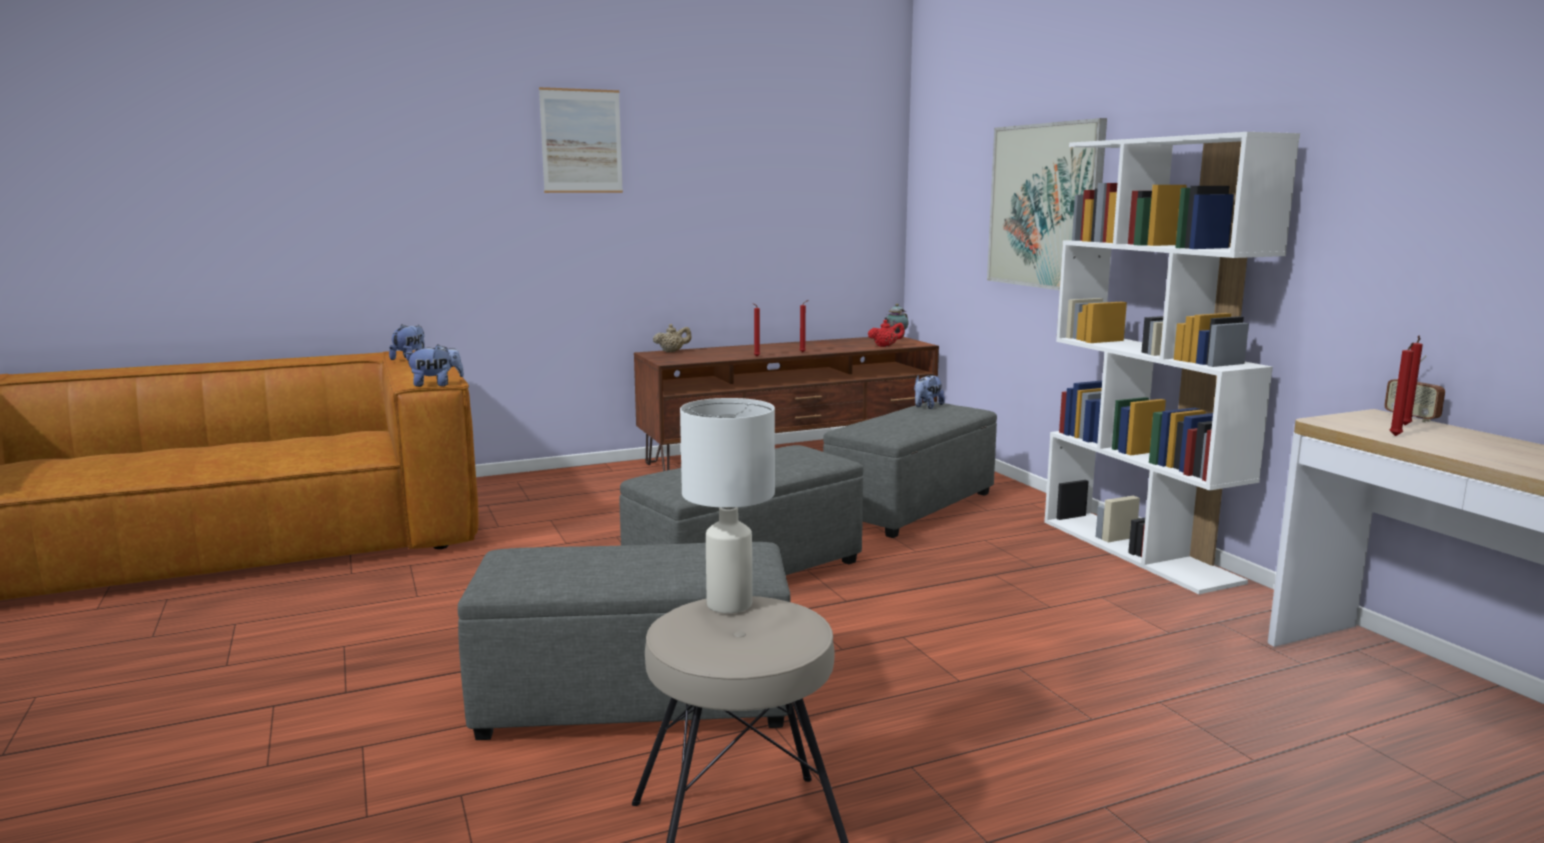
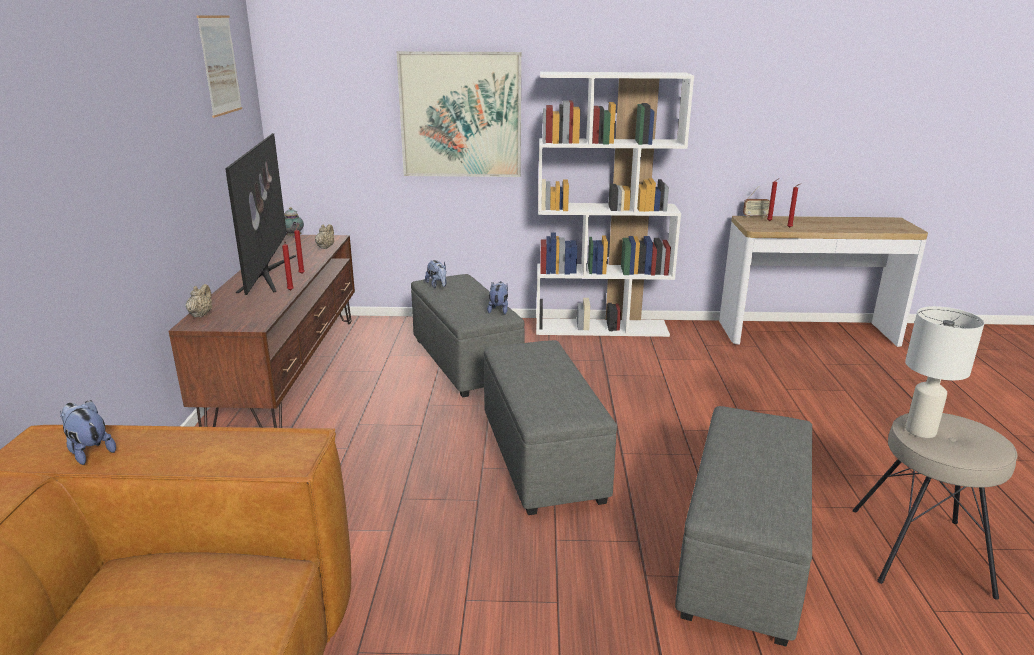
camera: 65 degrees left, 10 degrees up
(436, 385) = (306, 447): plush toy -> plush toy (498, 310)
(581, 141) = (74, 90): picture -> picture (220, 65)
(786, 347) = (267, 273): none -> television
(885, 346) = (325, 247): red teapot -> beige teapot

